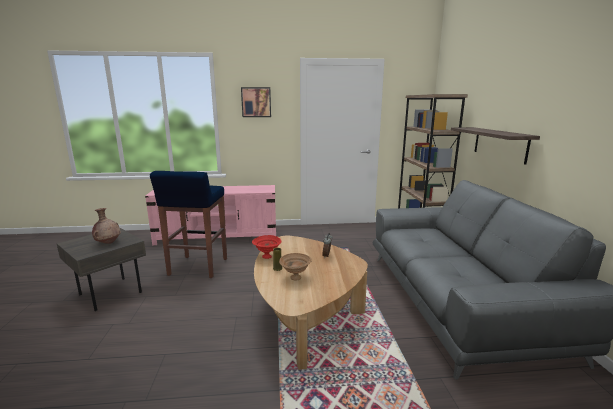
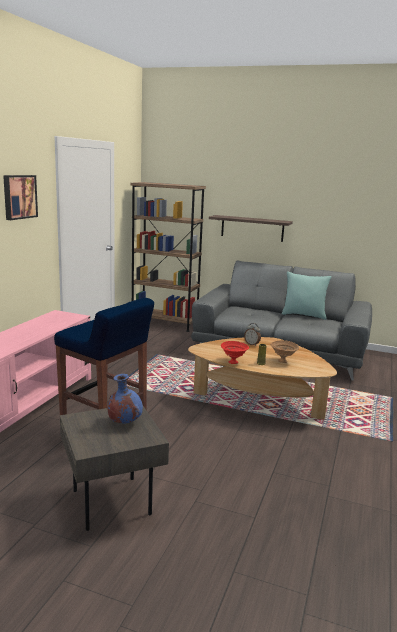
camera: 65 degrees left, 0 degrees up
(108, 243) = (124, 422): brown vase -> blue vase
(480, 265) = (304, 315): none -> turquoise pillow

